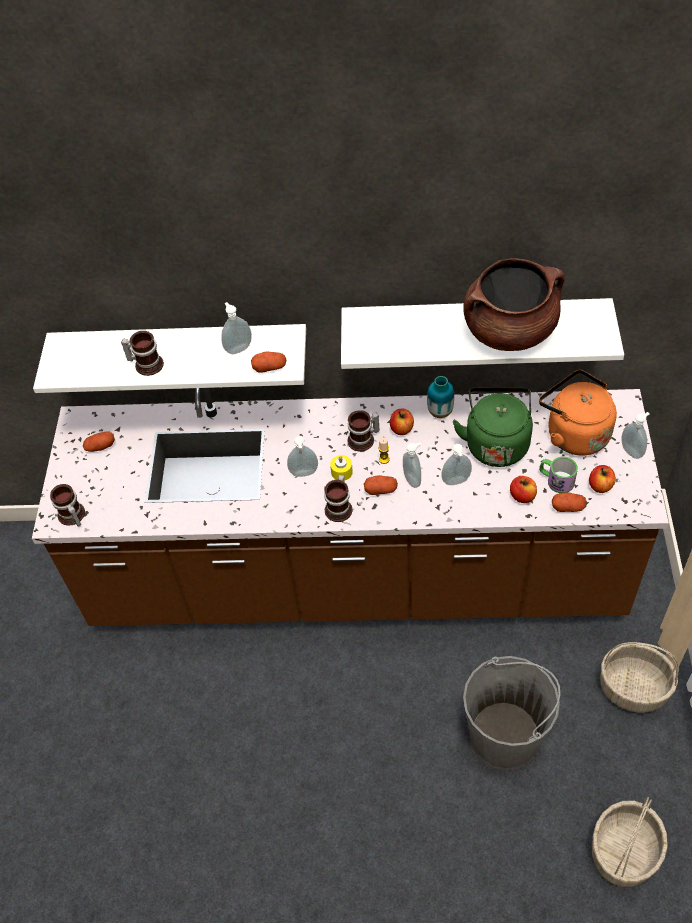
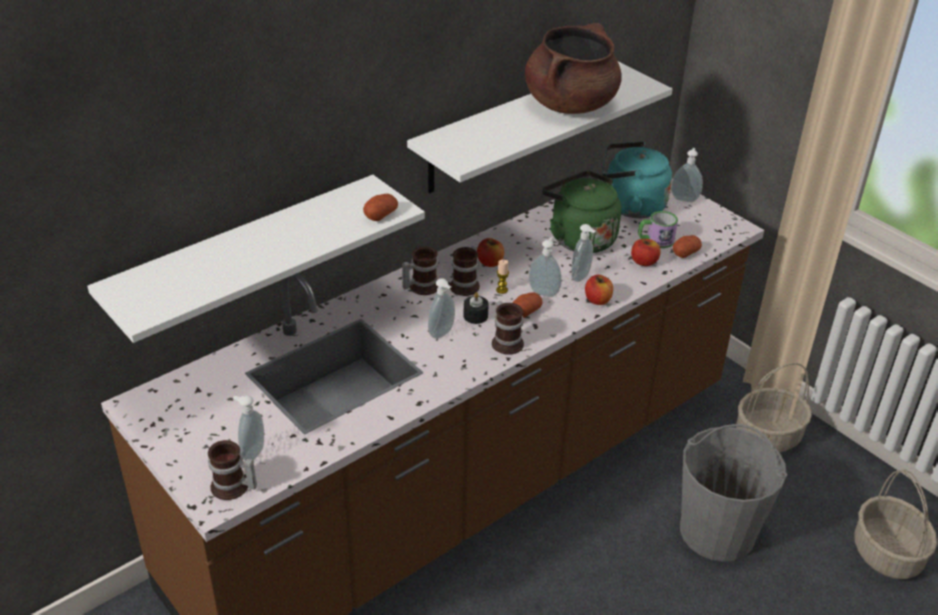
camera: 45 degrees left, 15 degrees down
(100, 446) = (194, 413): potato -> none
(147, 363) = (246, 262): mug -> mug (421, 286)
(238, 348) = (329, 214): soap dispenser -> soap dispenser (252, 452)
(341, 472) = (475, 316): yellow candle -> black candle
(440, 412) = (508, 237): vase -> none
(574, 433) = (630, 206): orange kettle -> turquoise kettle
(600, 486) = (691, 229): apple -> apple (598, 300)

